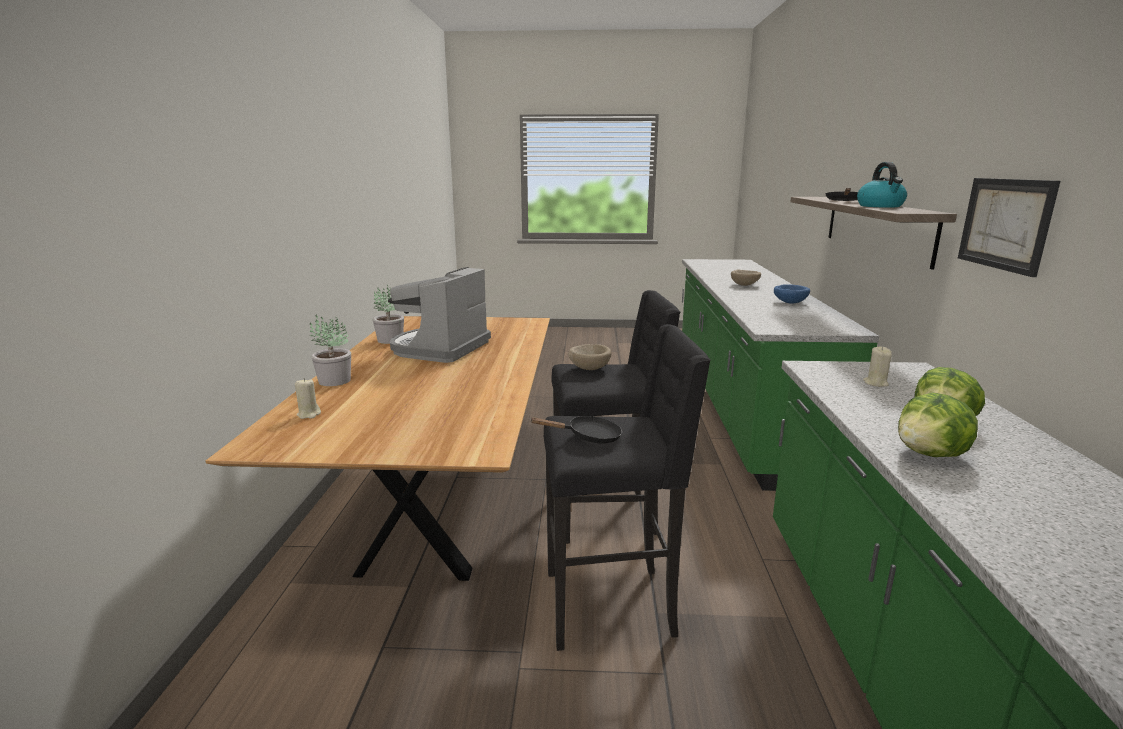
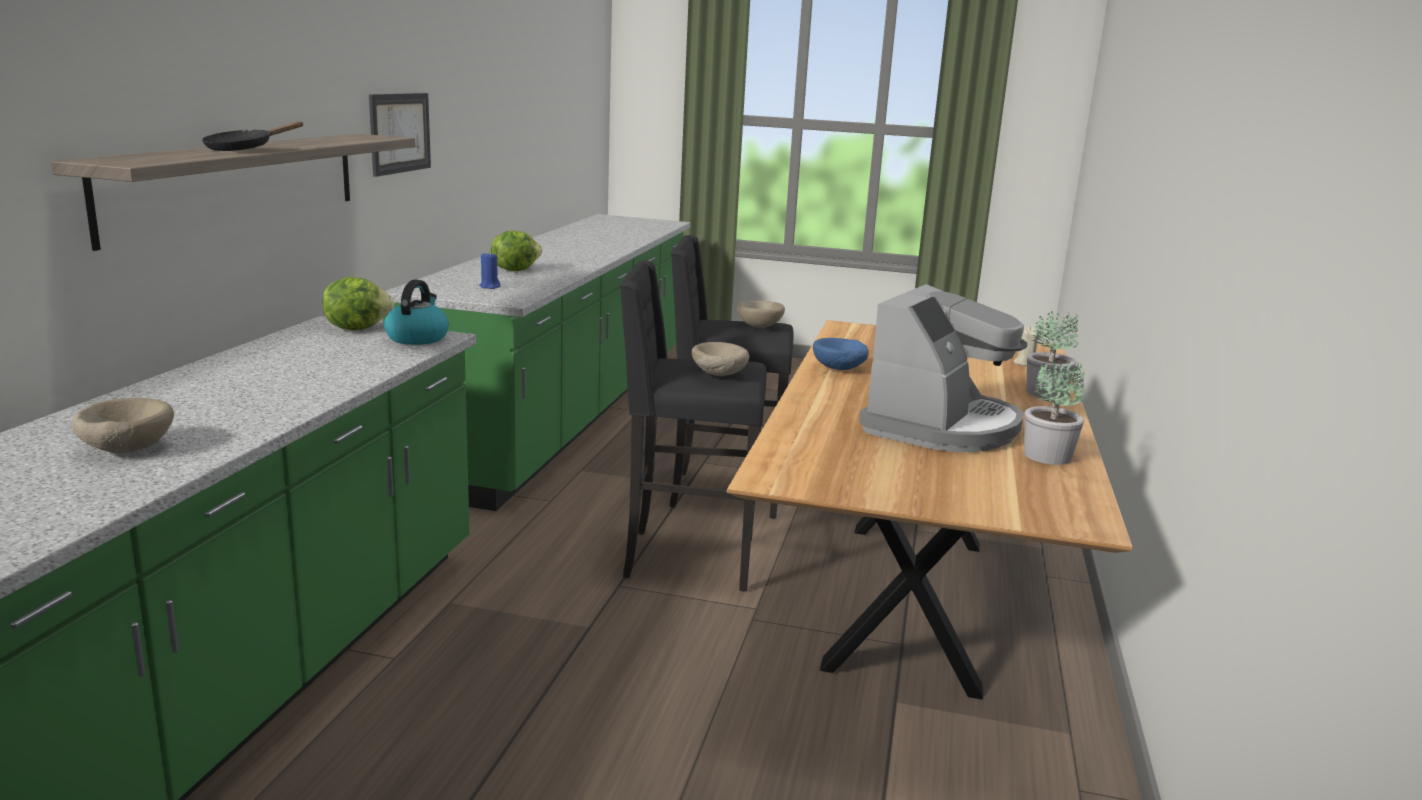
camera: 170 degrees left, 0 degrees up
(588, 437) = (760, 326): black frying pan -> beige bowl
(789, 302) = (235, 377): blue bowl -> blue bowl (839, 369)
(875, 383) = (490, 286): beige candle -> blue candle
(880, 206) = (317, 141): kettle -> kettle (417, 338)
(930, 454) = (568, 264): lettuce -> lettuce (357, 328)

